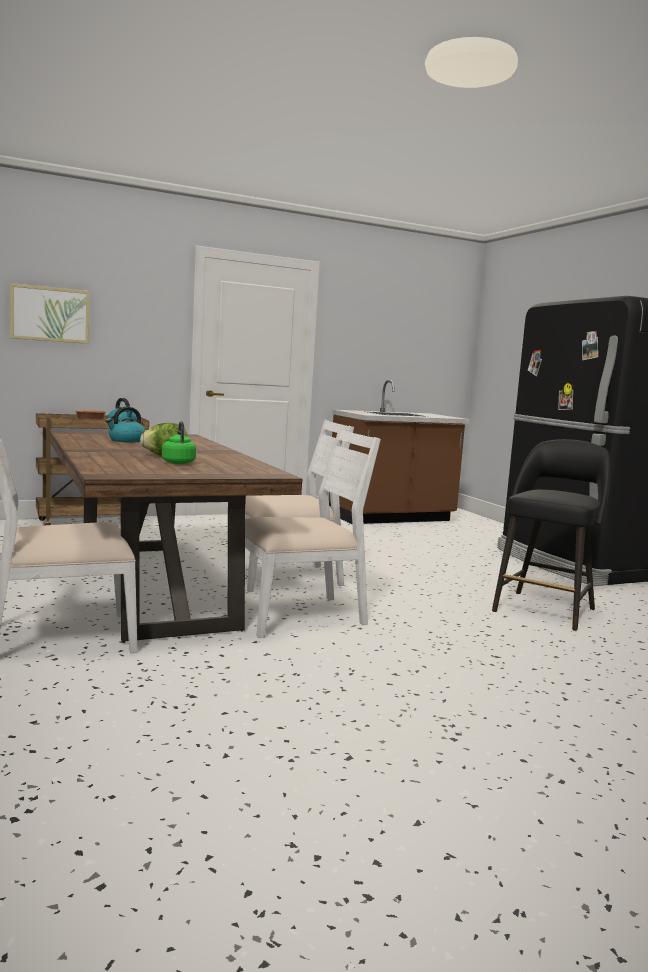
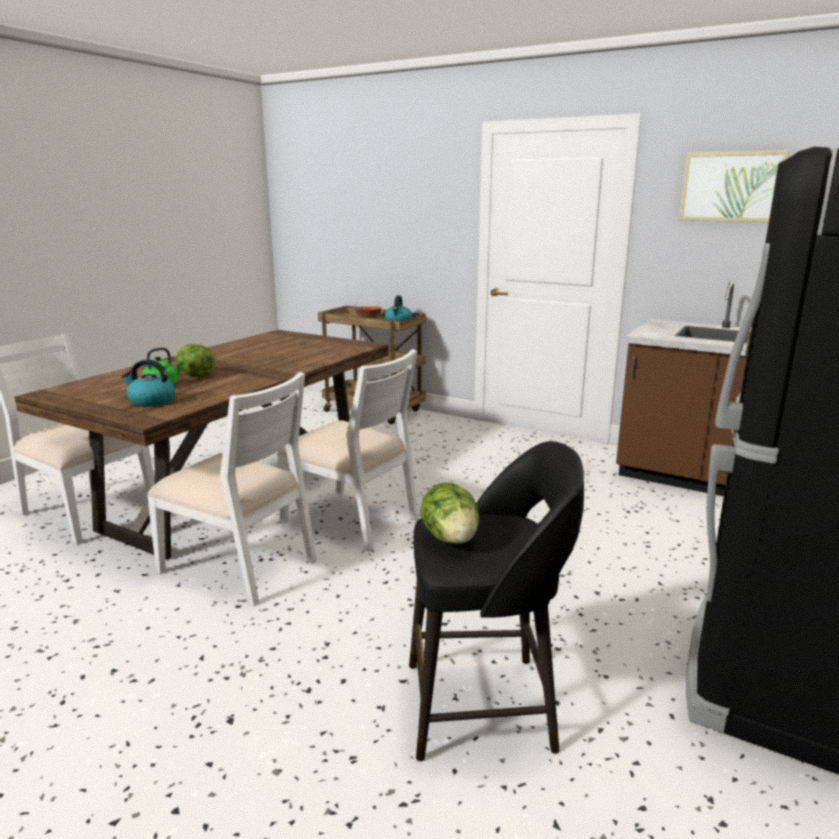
camera: 55 degrees right, 10 degrees up
(50, 314) = (357, 214): picture -> picture (731, 187)
(126, 441) = (271, 349): kettle -> kettle (151, 401)
(553, 496) = (450, 538): none -> lettuce

